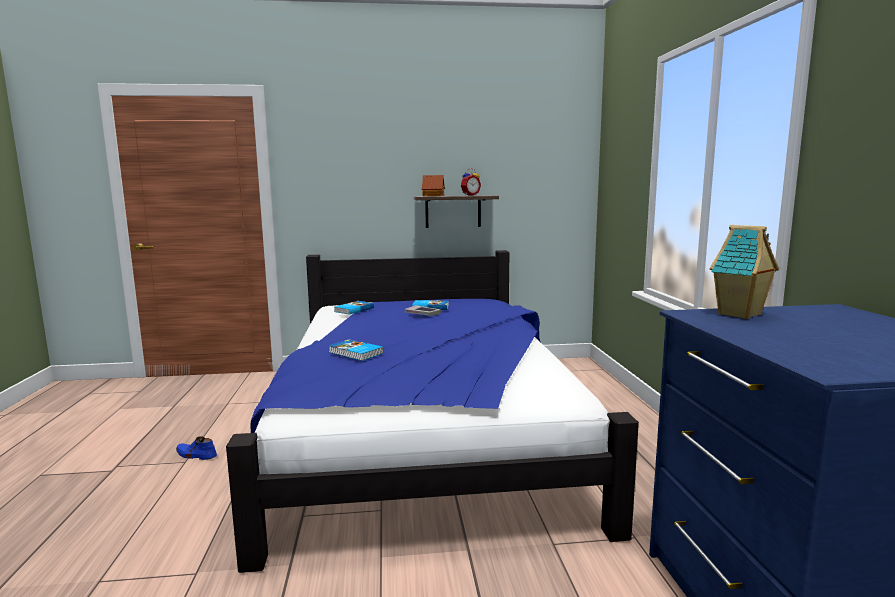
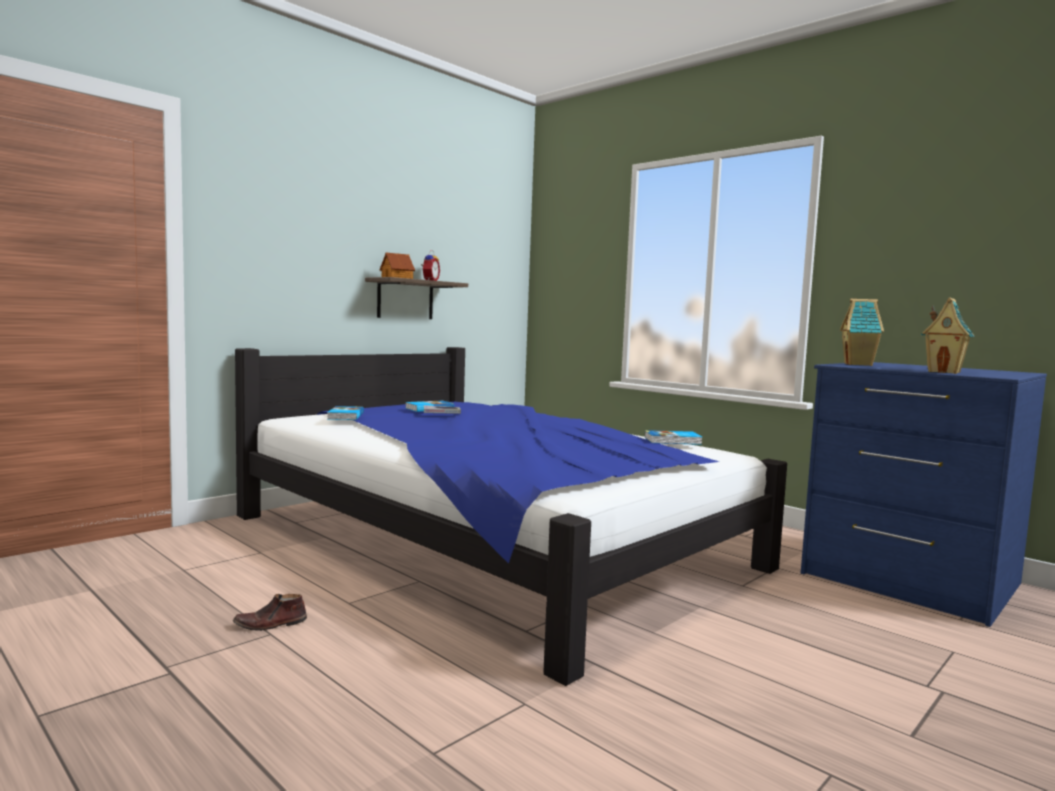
camera: 40 degrees left, 5 degrees down
(196, 455) = (270, 624): blue shoe -> brown shoe
(355, 353) = (492, 444): book -> book (673, 441)
(781, 347) = (944, 372): none -> toy house

